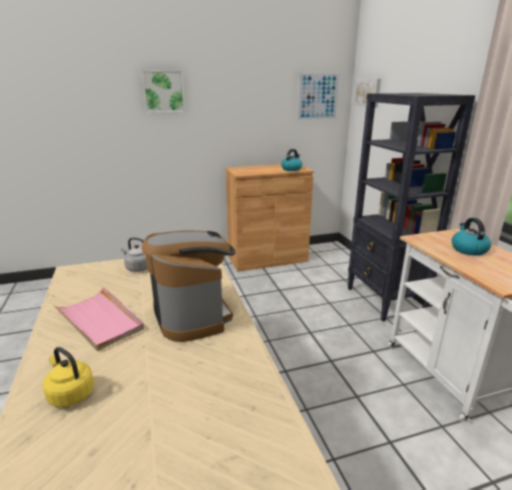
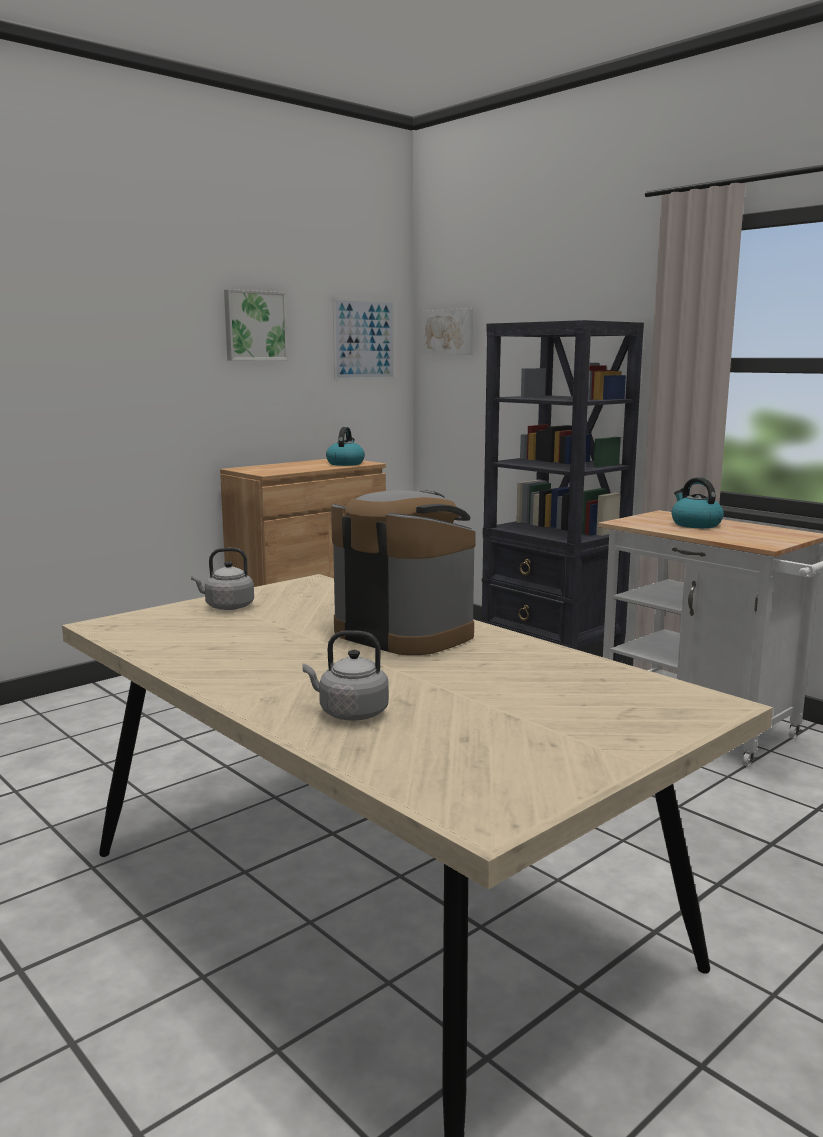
camera: 25 degrees left, 10 degrees down
(70, 393) = (350, 713): yellow kettle -> grey kettle
(99, 320) = (266, 657): pink tray -> none
(163, 91) = (105, 322): picture -> picture (254, 326)

